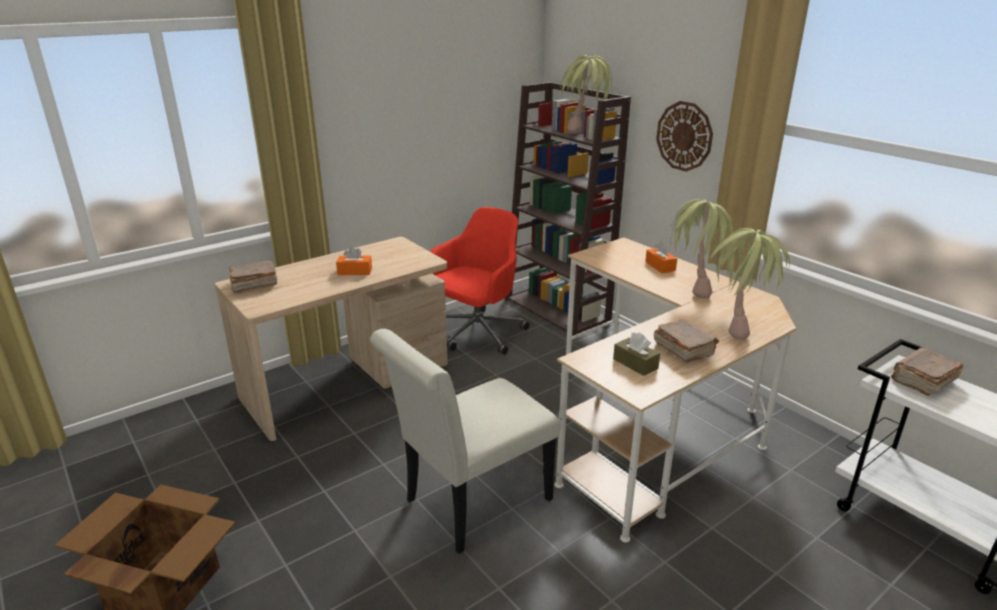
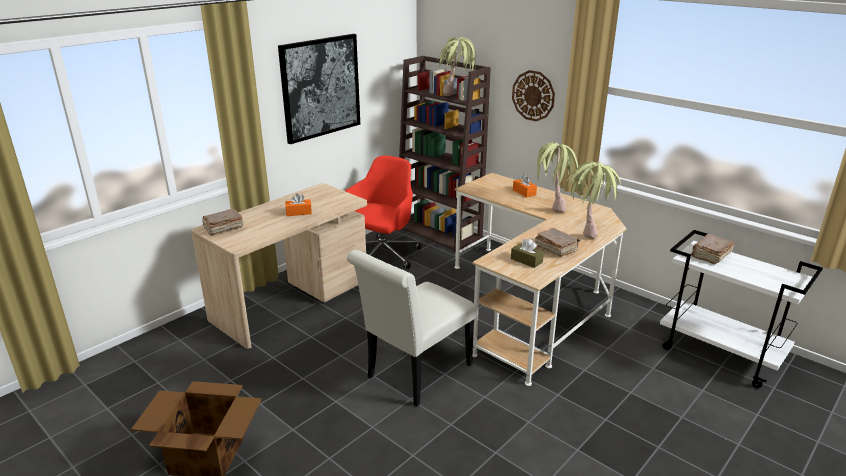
camera: 10 degrees left, 0 degrees up
(407, 115) = (320, 87): none -> picture

